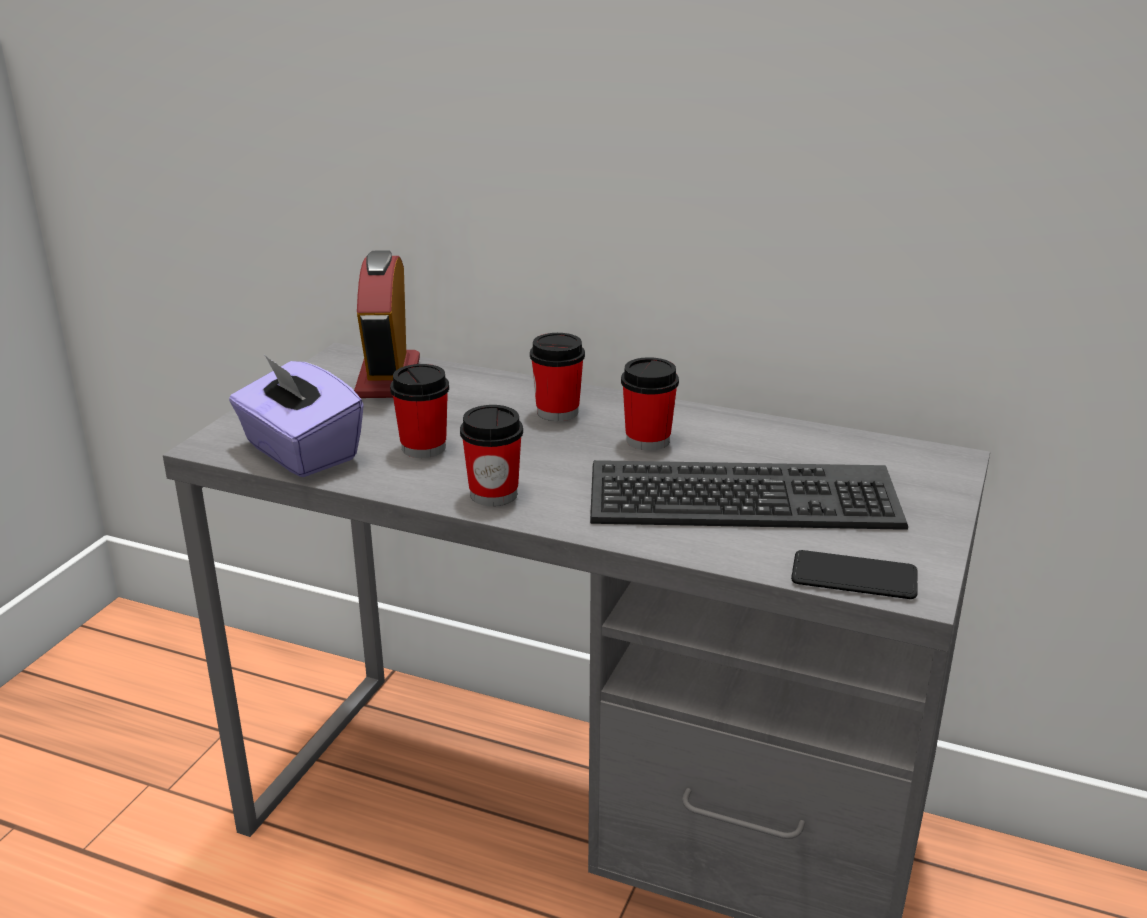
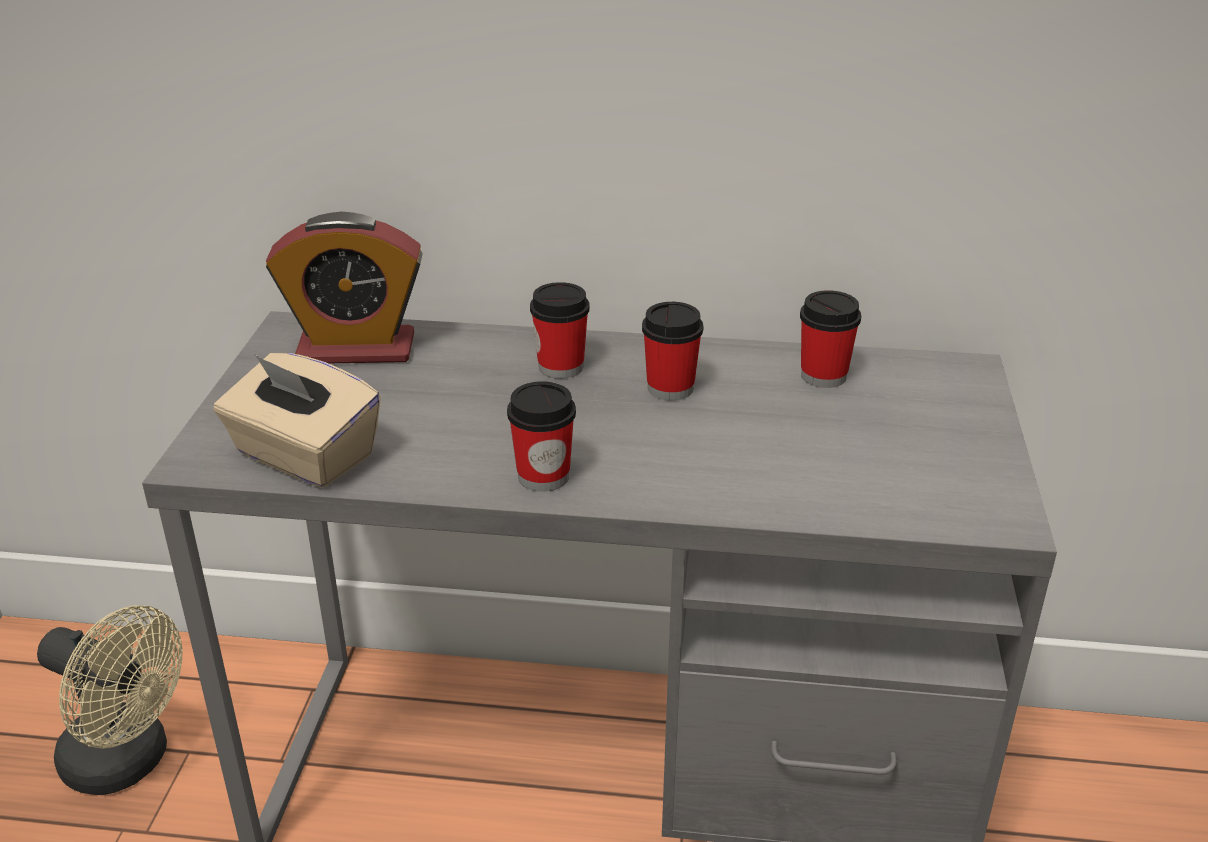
camera: 15 degrees left, 5 degrees up
(173, 731) = (128, 762): none -> beige fan
(300, 452) = (304, 456): purple tissue box -> beige tissue box
(388, 378) = (356, 349): alarm clock -> alarm clock turned 75 degrees counterclockwise
(423, 447) = (439, 430): cup -> cup (823, 376)
(743, 499) = (798, 444): keyboard -> none
(854, 577) = (944, 515): phone -> none

